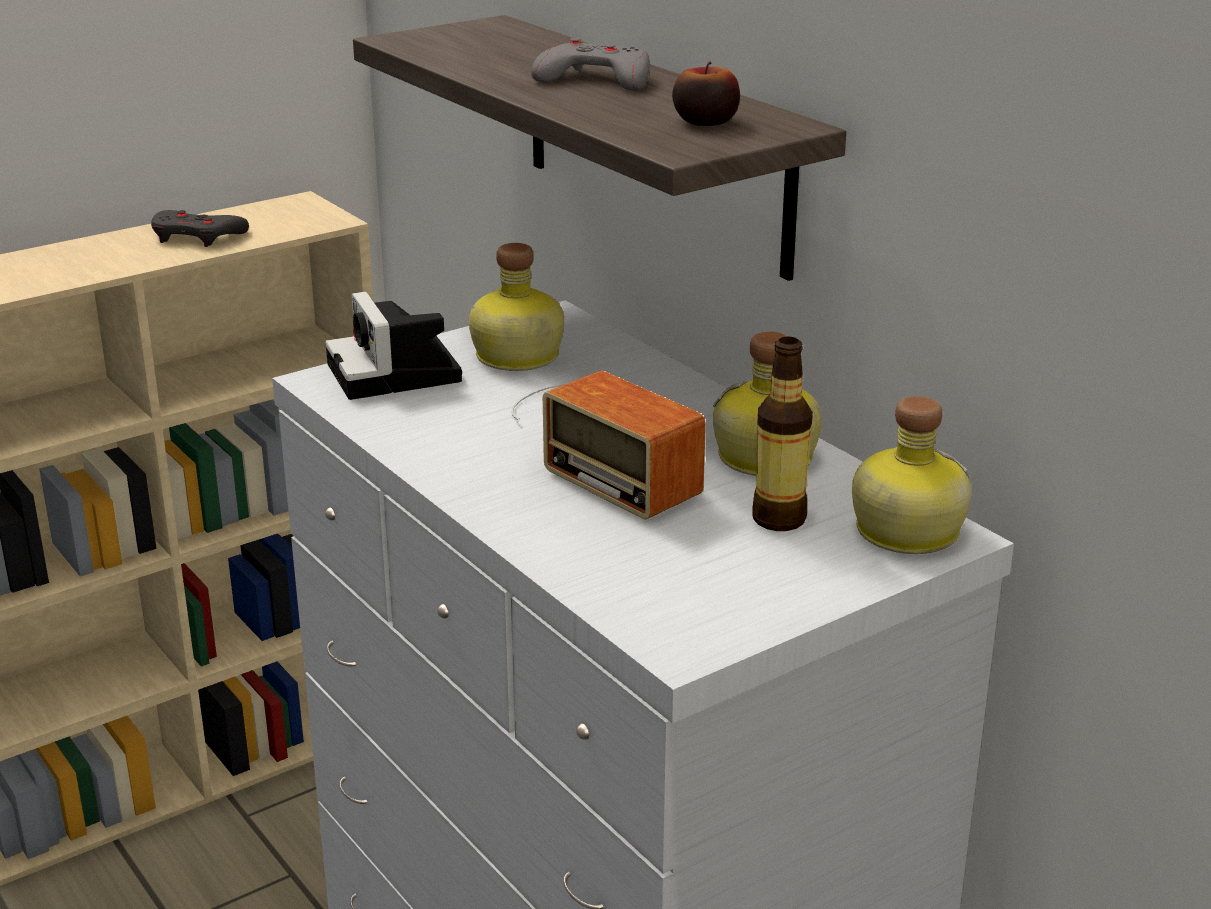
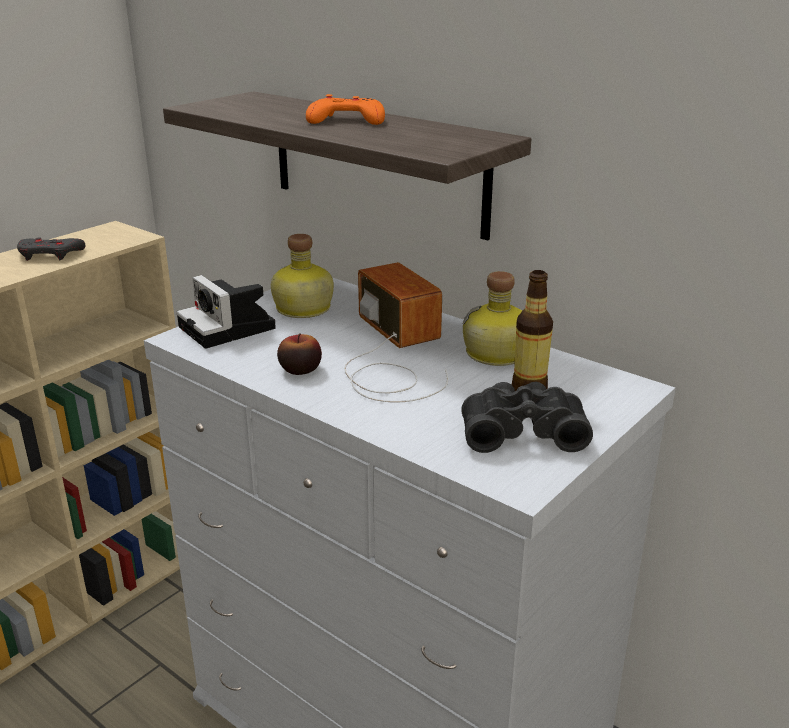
camera: 15 degrees left, 0 degrees up
(595, 79) = (346, 120): grey game controller -> orange game controller
(607, 442) = (392, 355): radio -> radio turned 150 degrees counterclockwise
(705, 122) = (441, 138): apple -> apple (300, 369)
(731, 574) = (522, 431): none -> black binoculars
(903, 530) = (607, 388): bottle -> none

